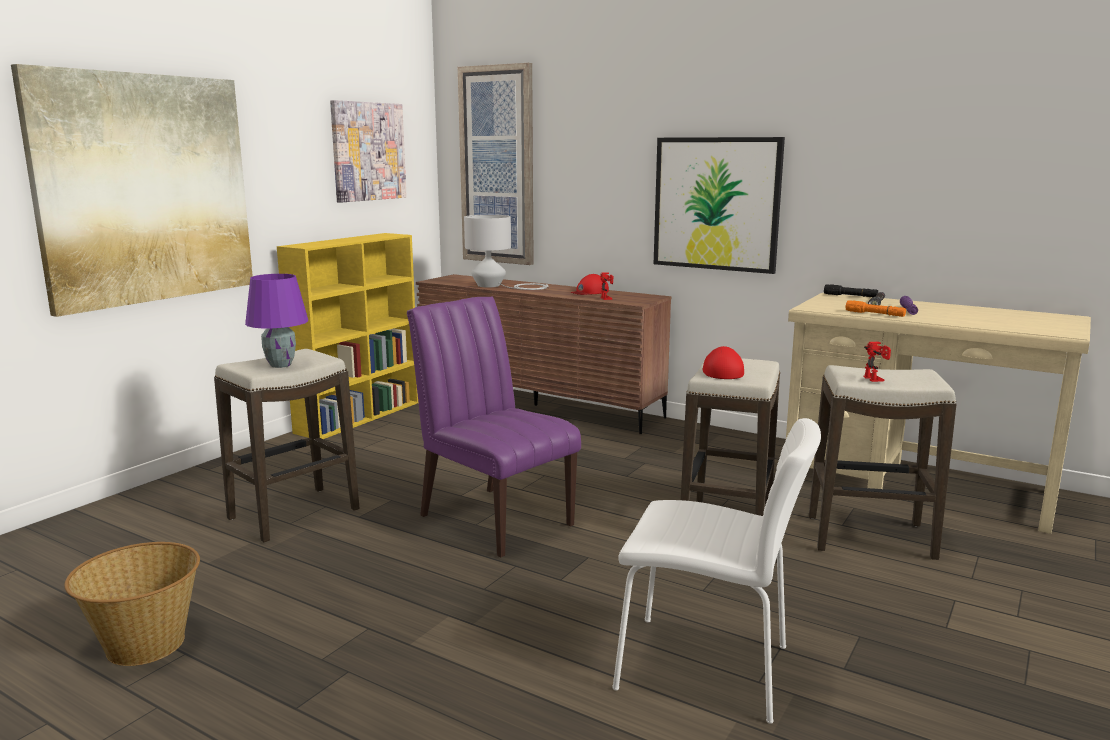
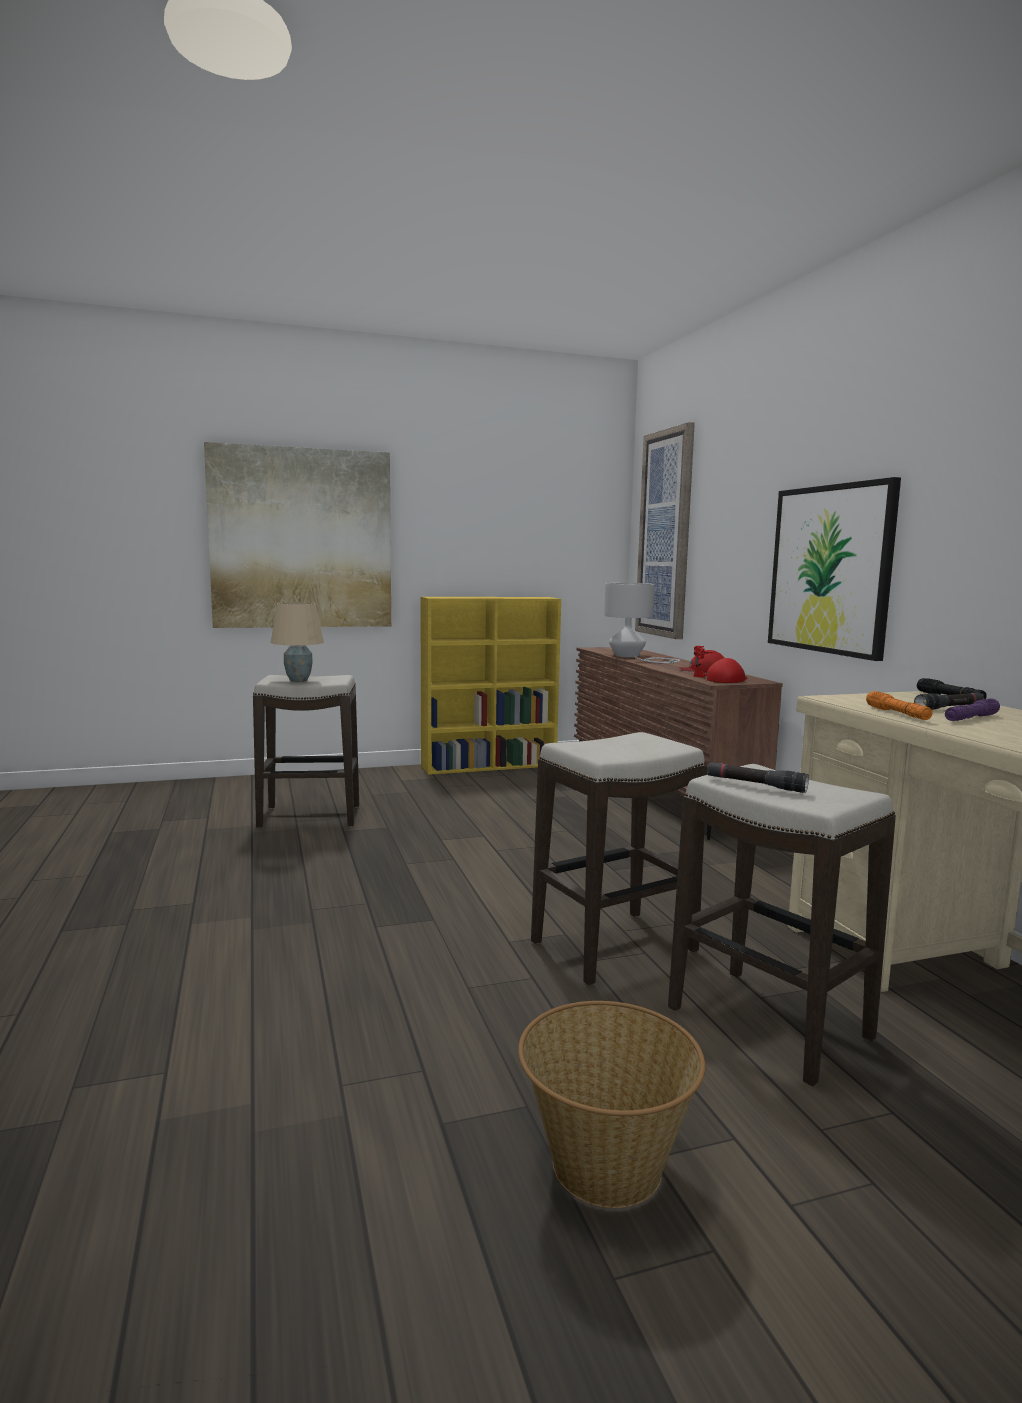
camera: 40 degrees right, 5 degrees down
(145, 645) = (84, 862): basket -> basket (605, 1166)
(280, 365) = (298, 680): purple table lamp -> beige table lamp
(368, 151) = (538, 519): picture -> none
(496, 521) = (425, 866): purple chair -> none
(710, 668) = (328, 1050): white chair -> none
(722, 371) = (601, 743): red cap -> red cap (728, 679)
(877, 379) = (755, 785): toy robot -> black flashlight

